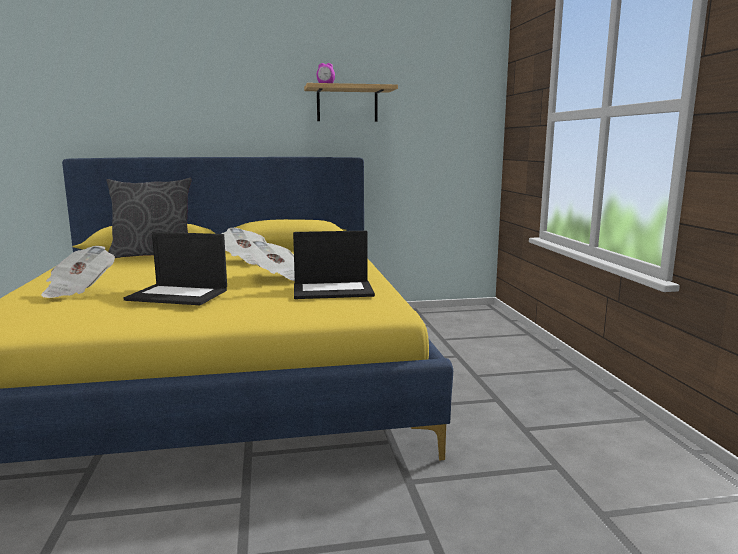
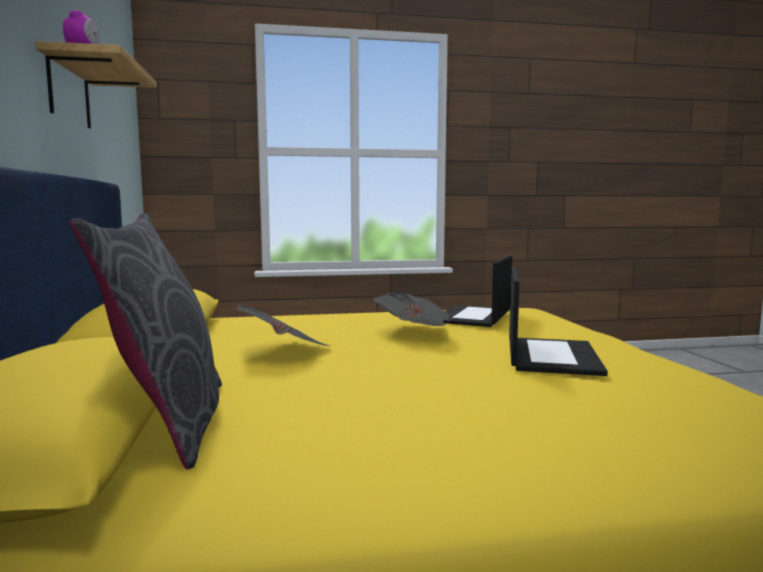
camera: 90 degrees left, 5 degrees down
(78, 290) = (586, 409): newspaper -> none
(333, 290) = (474, 317): laptop -> laptop turned 150 degrees counterclockwise

